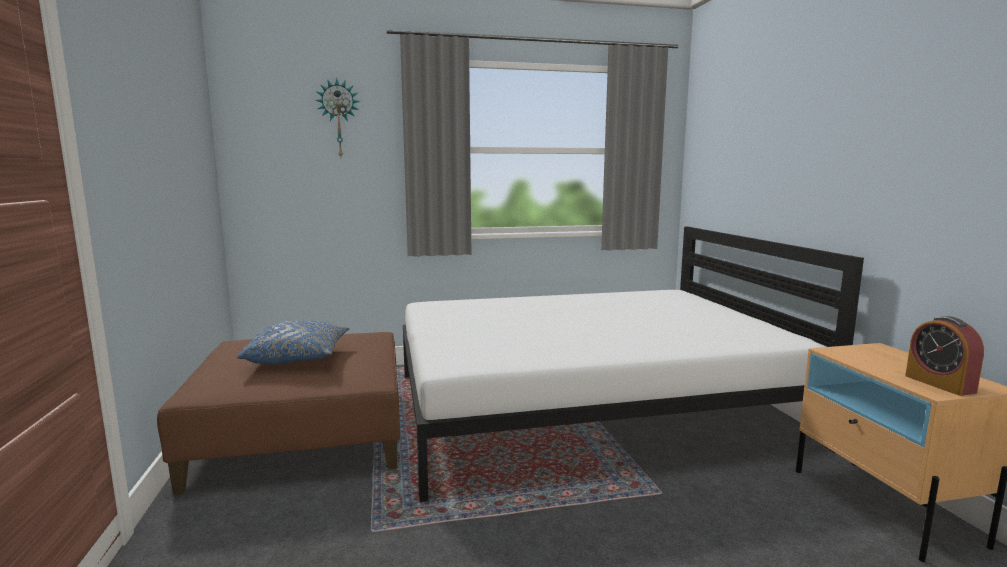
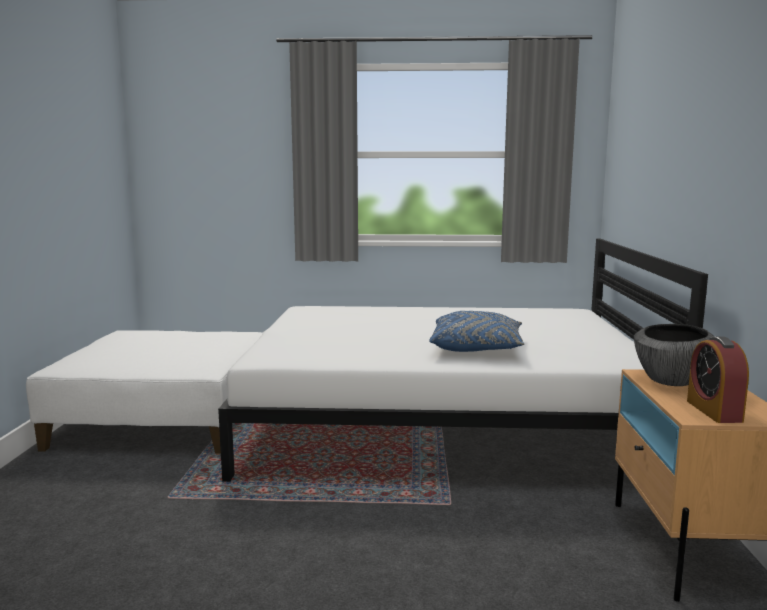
camera: 15 degrees right, 0 degrees up
(298, 358) = (158, 346): blue pillow -> blue pillow (476, 348)
(302, 434) = (165, 418): brown ottoman -> white ottoman
(339, 119) = (235, 126): wall clock -> none
(864, 357) = (670, 381): none -> bowl

